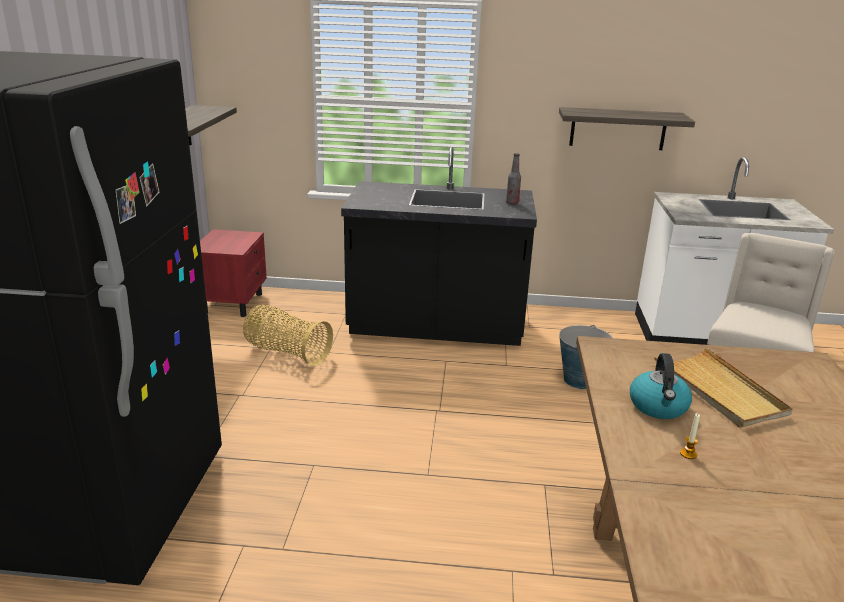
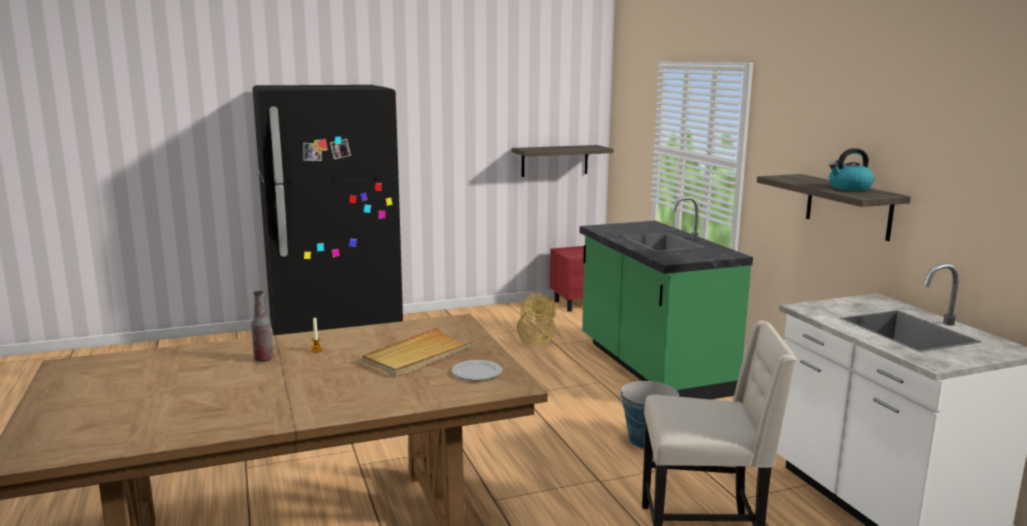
camera: 65 degrees right, 10 degrees down
(436, 327) = (652, 368): black counter -> green counter
(512, 203) = (695, 255): bottle -> bottle (263, 359)
(658, 407) = (375, 340): kettle -> kettle (849, 188)
(774, 372) = (476, 372): none -> plate

